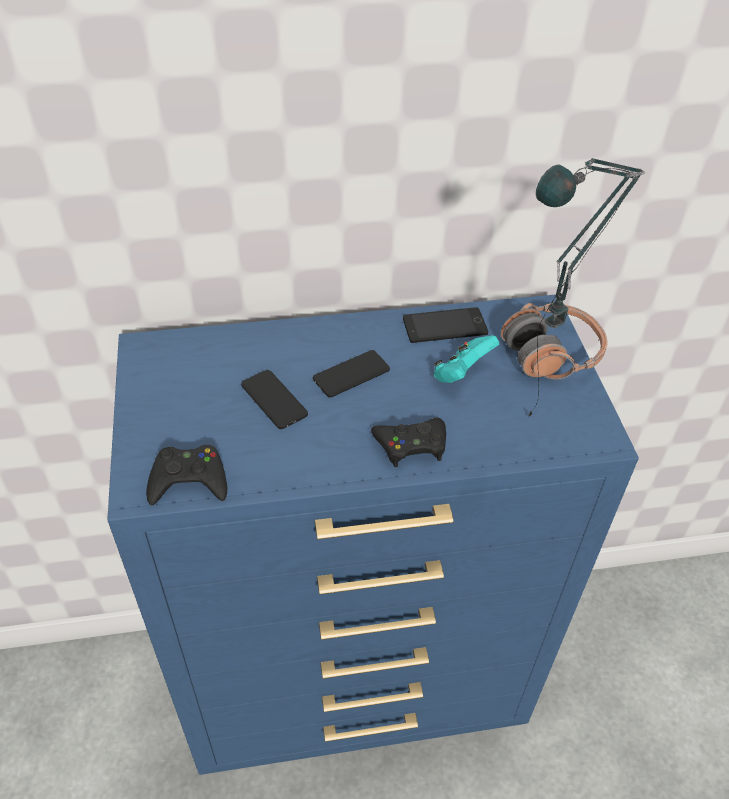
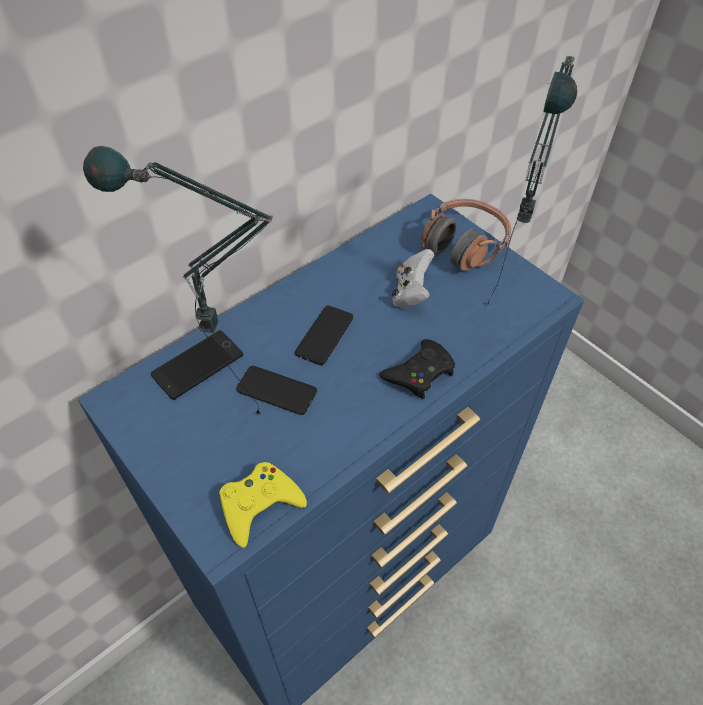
camera: 30 degrees left, 5 degrees up
(189, 480) = (259, 505): black game controller -> yellow game controller
(221, 412) = (238, 425): none -> table lamp
(445, 326) = (367, 258): phone -> phone (197, 365)
(461, 373) = (411, 293): turquoise game controller -> white game controller

